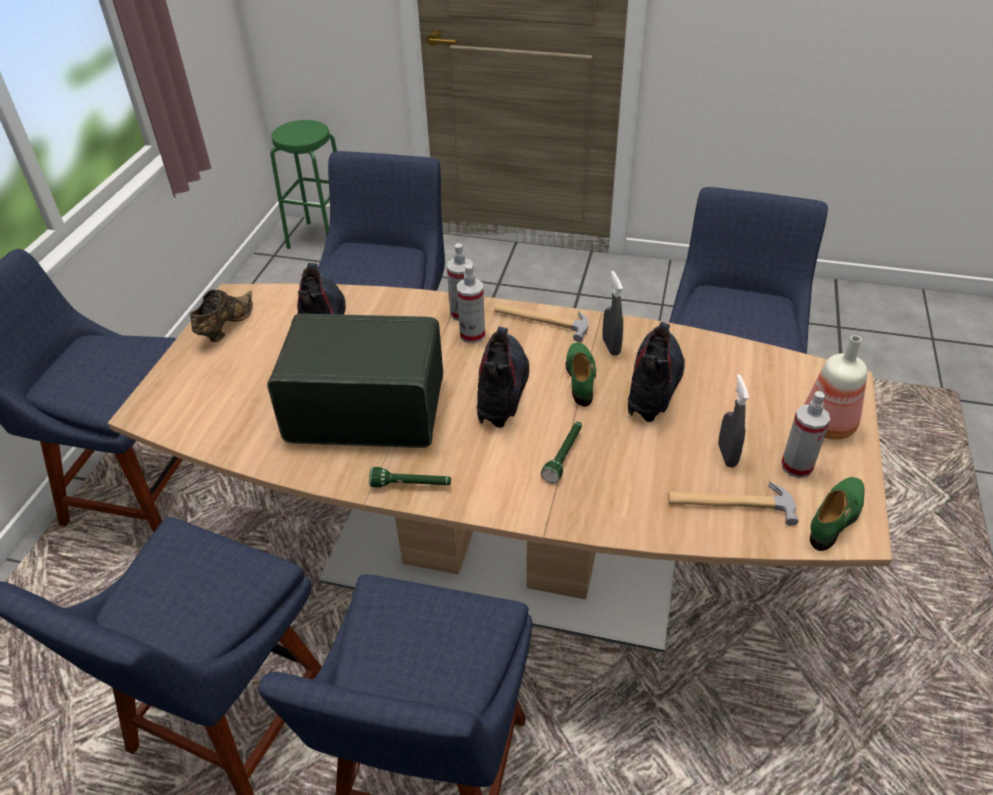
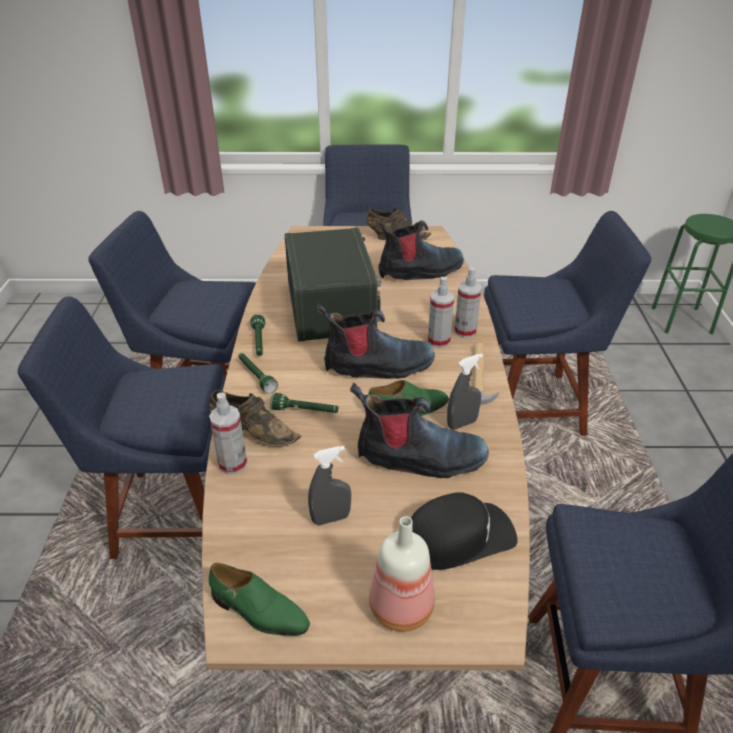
camera: 75 degrees right, 5 degrees down
(485, 494) = (256, 376): none -> green flashlight
(592, 504) = (253, 433): none -> brown shoe
(730, 503) = (266, 523): hammer -> none
(753, 378) = (459, 537): none -> black cap
(796, 466) = (327, 577): spray bottle -> spray bottle (233, 464)

